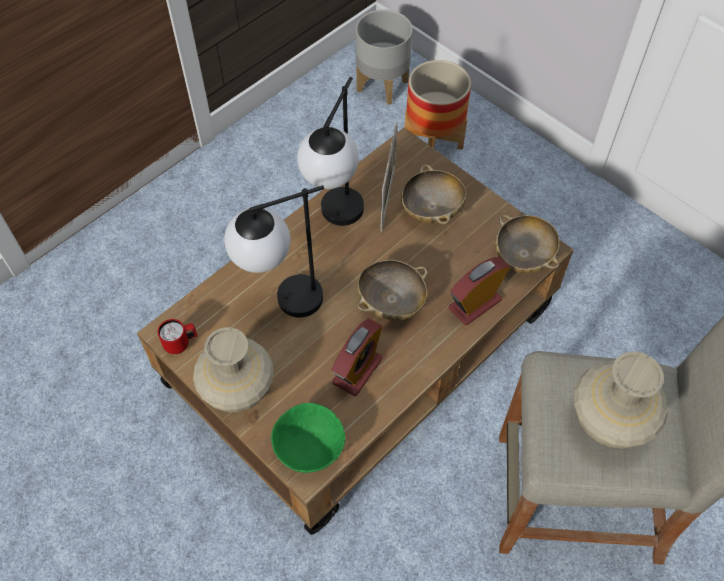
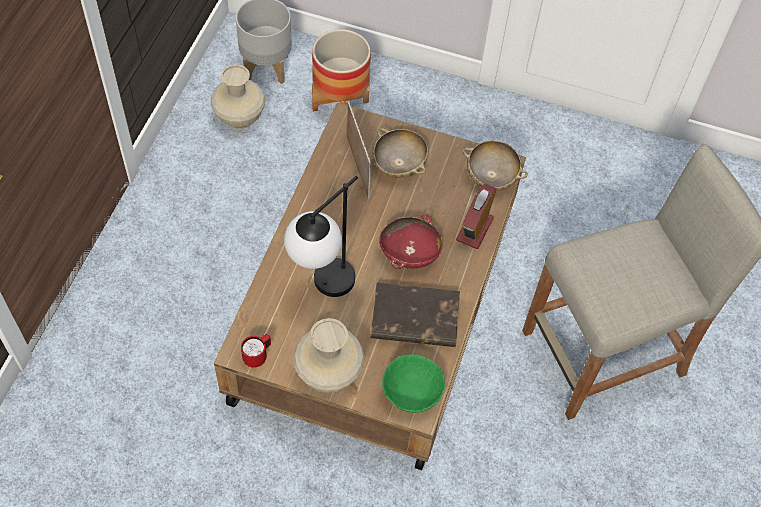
camera: 30 degrees left, 0 degrees up
(336, 222) = (327, 205): table lamp -> none
(357, 370) = (413, 318): alarm clock -> brown book
(391, 302) = (409, 253): beige bowl -> red bowl
(609, 422) = (634, 275): beige vase -> beige vase (240, 118)

